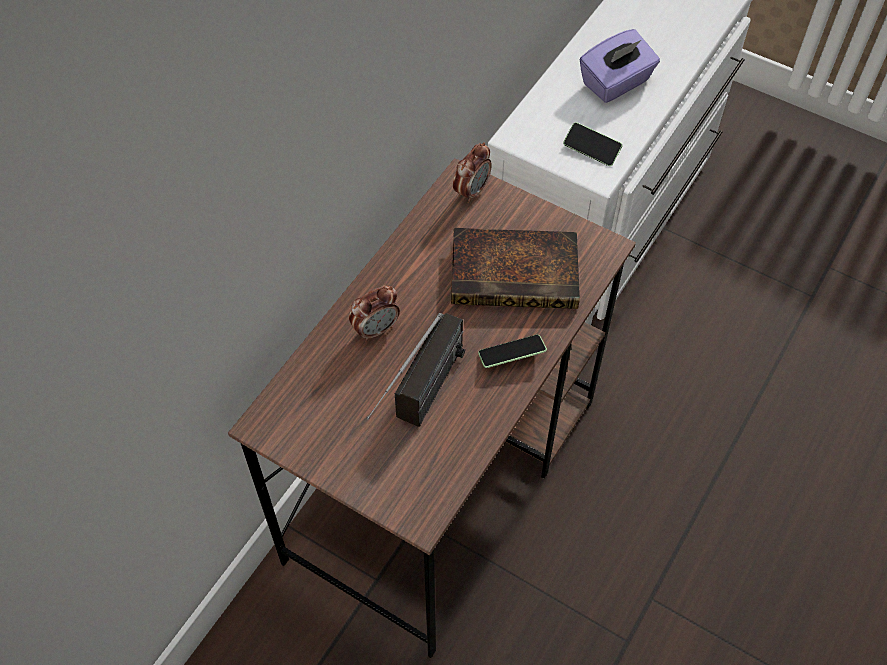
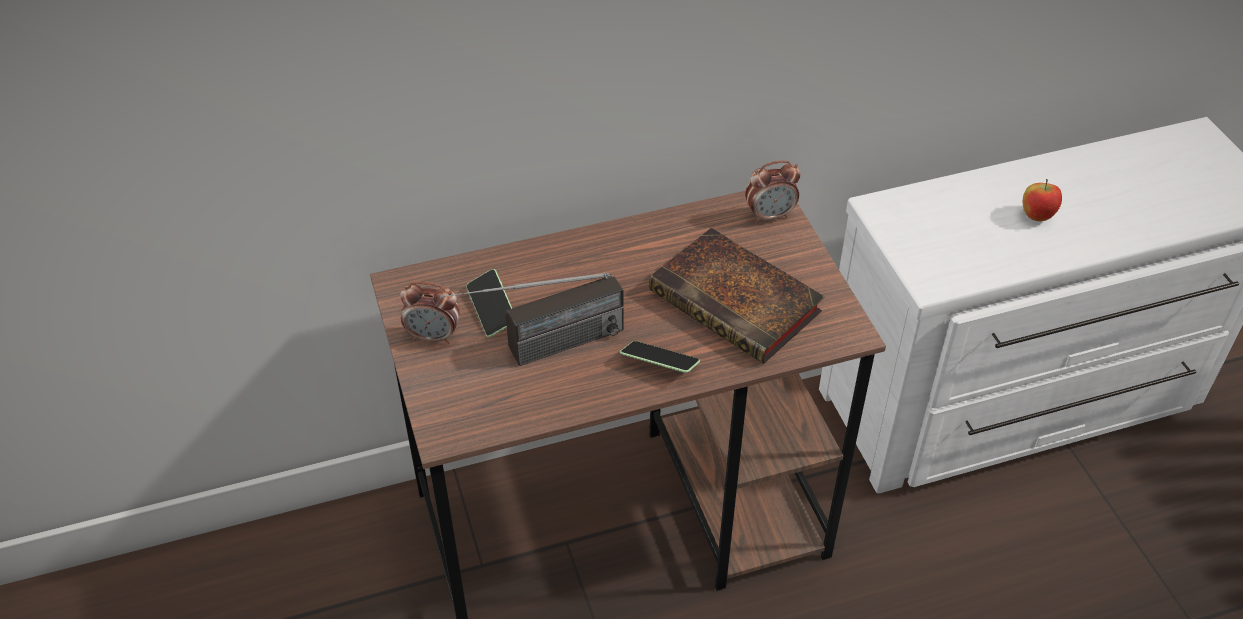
camera: 40 degrees right, 10 degrees down
(376, 329) = (566, 272): alarm clock -> alarm clock (434, 336)
(591, 150) = (946, 258): phone -> phone (491, 310)
(616, 83) = (1037, 216): purple tissue box -> apple

